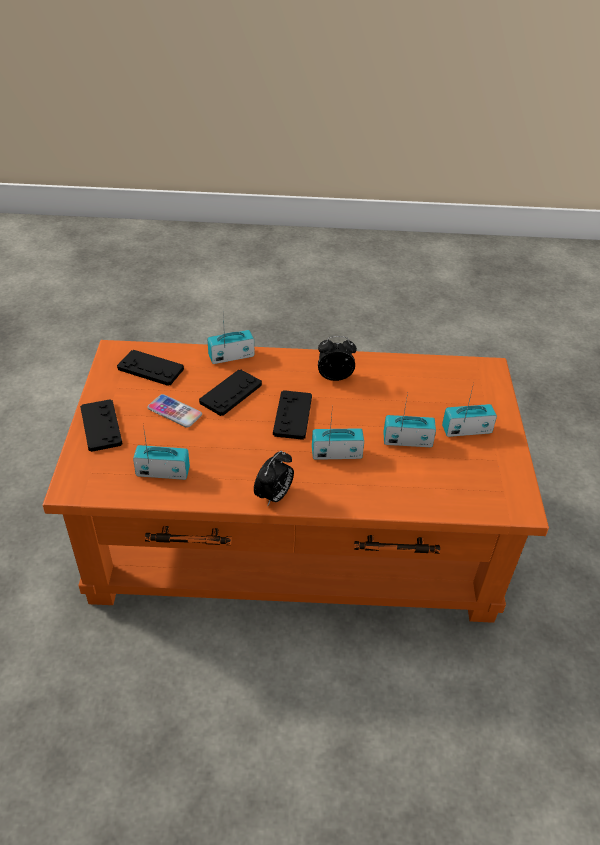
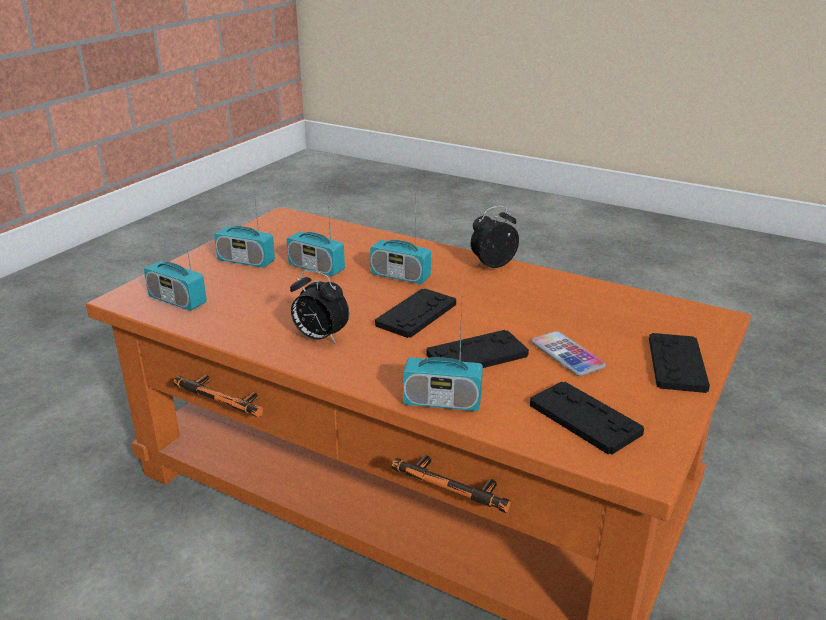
camera: 150 degrees left, 15 degrees down
(163, 472) = (603, 305): radio -> radio (177, 300)

